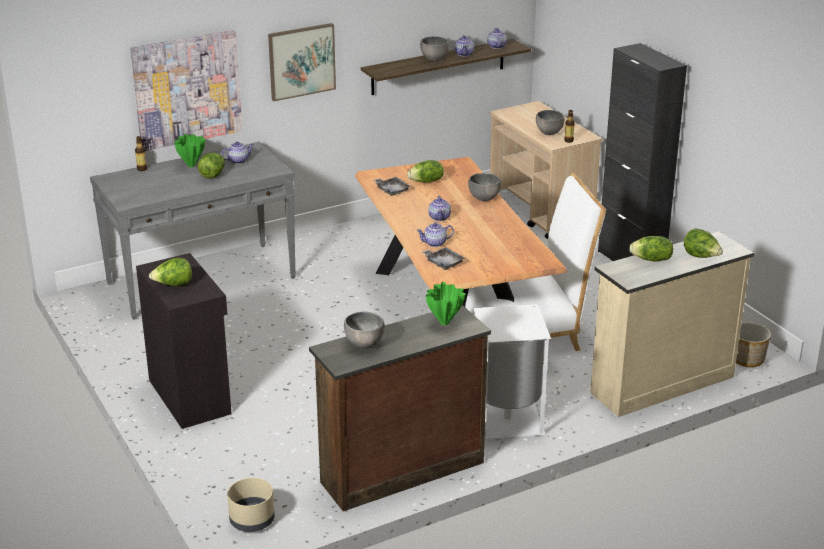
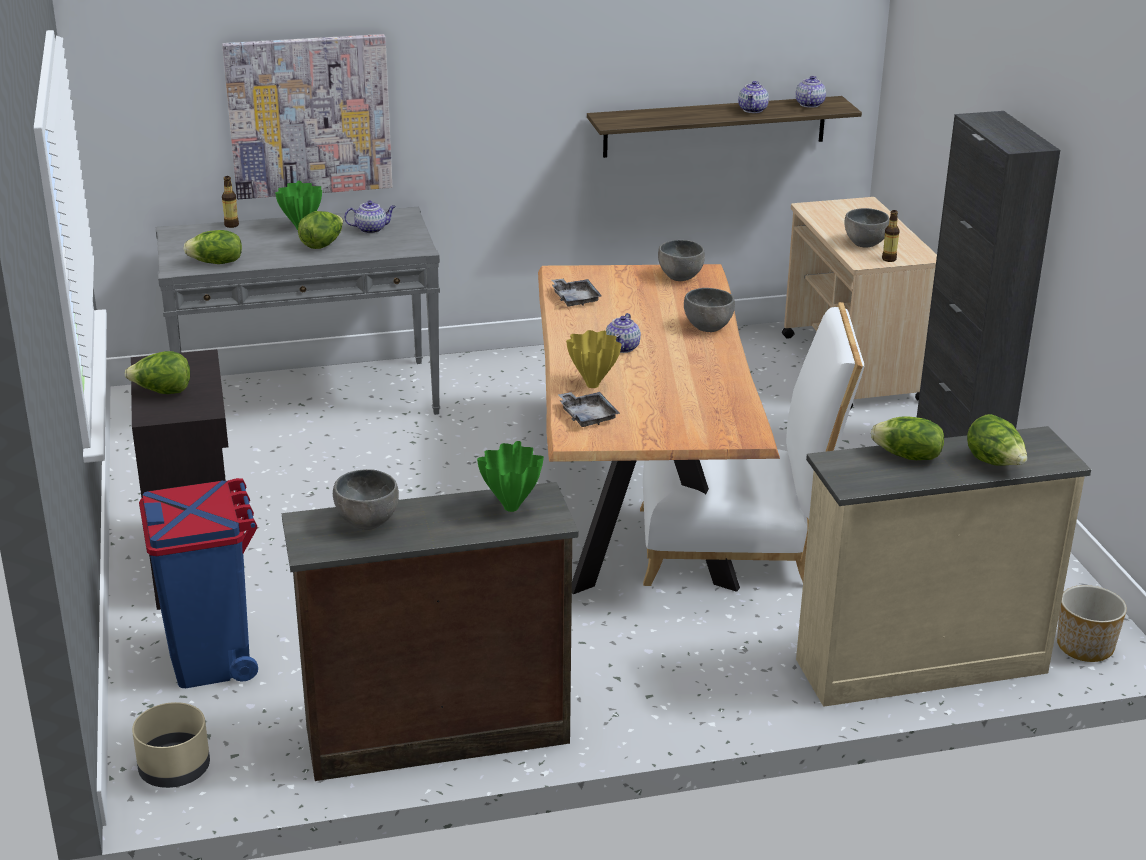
camera: 15 degrees right, 0 degrees up
(235, 451) = (211, 657): none -> blue trash can
(301, 61) = (491, 93): picture -> none
(426, 181) = (635, 292): lettuce -> lettuce (216, 262)
(434, 59) = (703, 112): grey bowl -> grey bowl (680, 277)
(435, 243) = (593, 385): teapot -> yellow vase
(506, 419) = (640, 679): white trash can -> none

